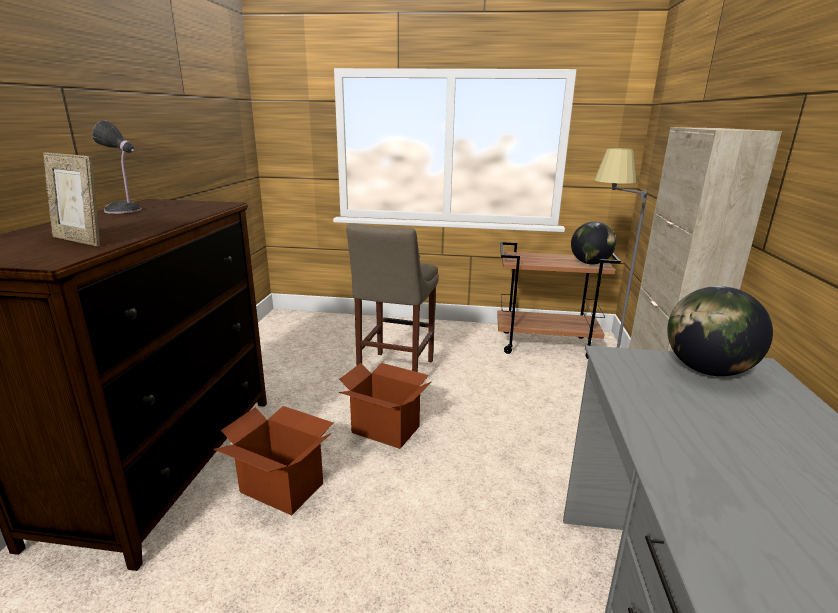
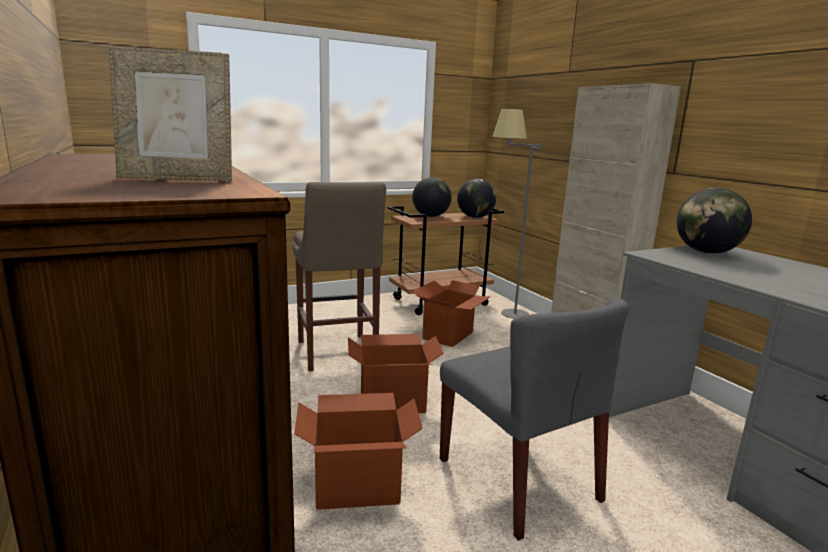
camera: 35 degrees left, 5 degrees down
(125, 210) = (82, 160): table lamp -> none
(401, 542) = (518, 480): none -> grey chair
(510, 382) = (448, 335): none -> cardboard box
(541, 256) = (430, 216): none -> globe

